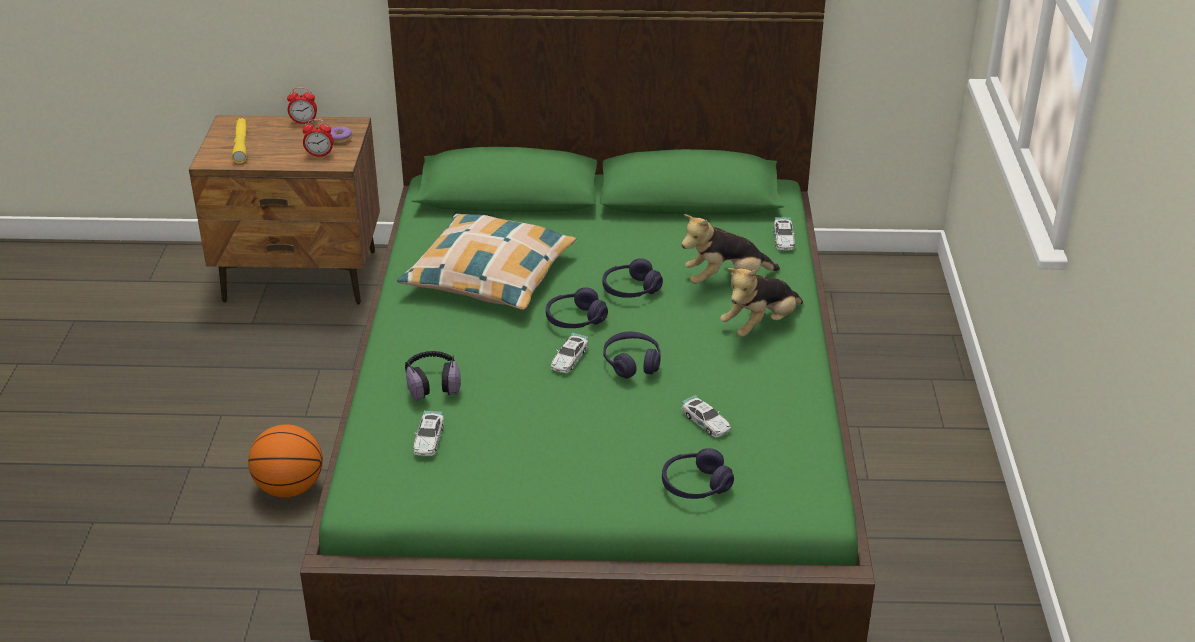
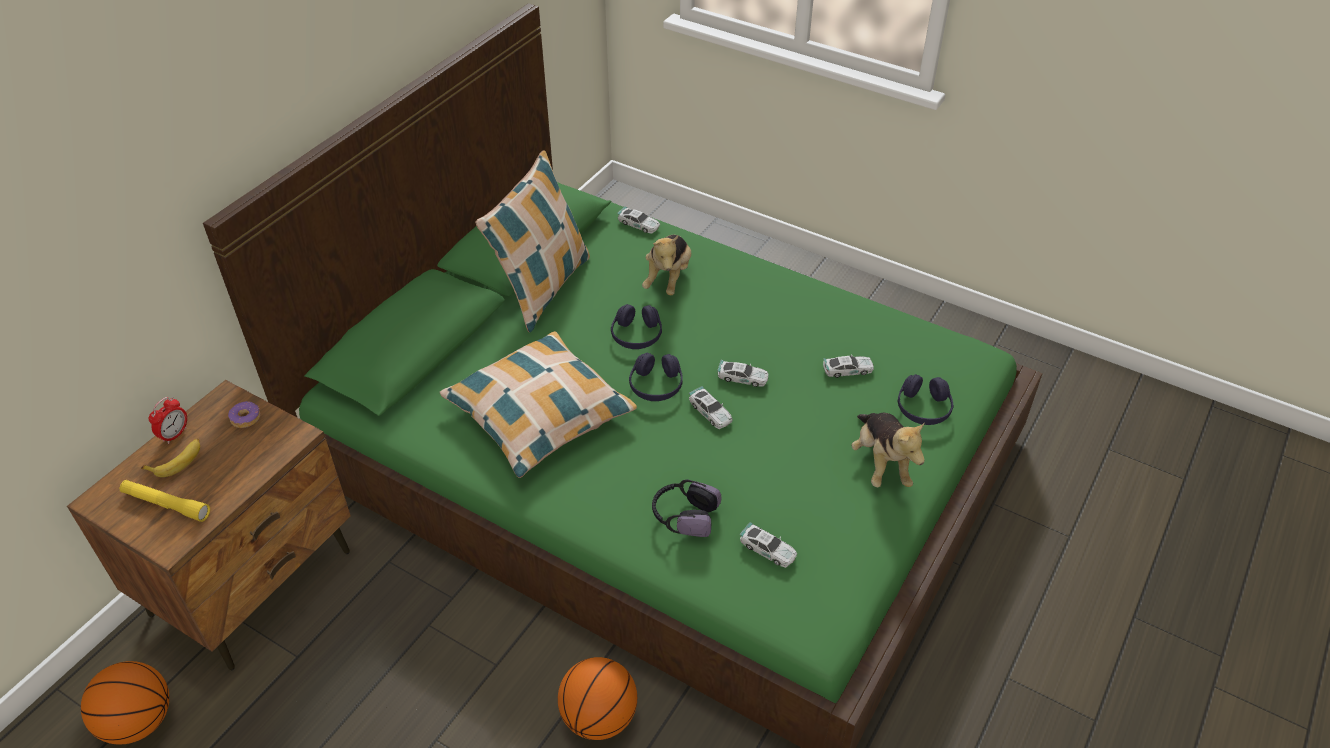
camera: 60 degrees left, 10 degrees up
(161, 285) = (139, 721): none -> basketball
(281, 133) = (177, 461): none -> banana
(319, 155) = (261, 445): alarm clock -> none
(632, 362) = (742, 377): purple headphones -> toy car
(641, 223) = (543, 288): none -> pillow
(760, 325) = (744, 287): plush toy -> plush toy (881, 463)

